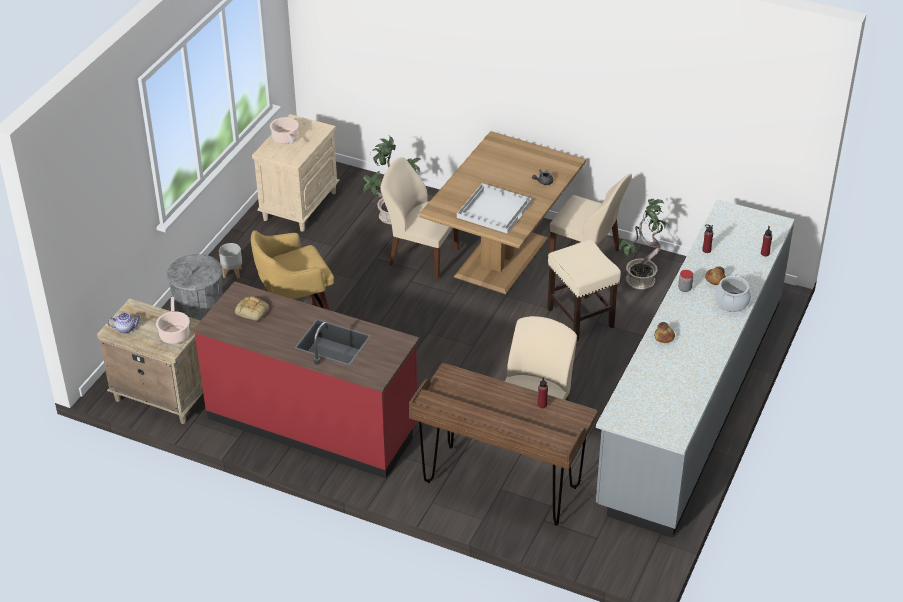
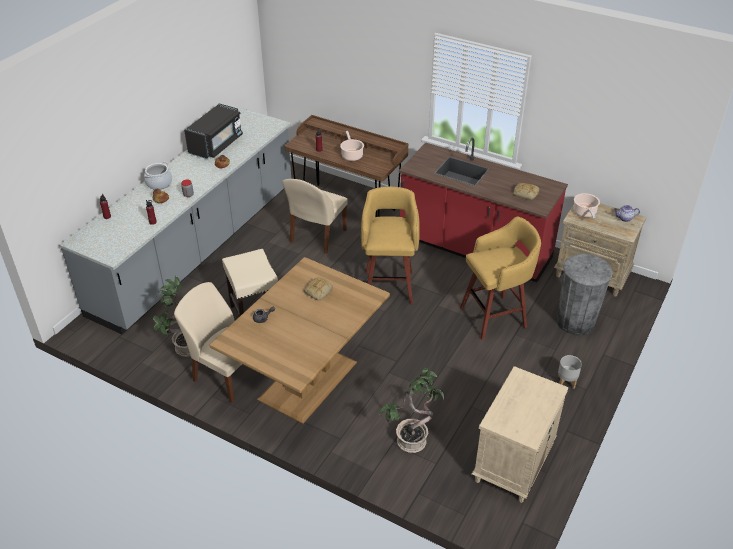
camera: 175 degrees left, 0 degrees up
(285, 139) = (534, 407): cooking pot -> cooking pot (352, 155)
(422, 256) = (384, 387): beige chair -> none
(426, 364) = (389, 285): none -> yellow stool
(494, 209) = (318, 291): white tray -> bread
(689, 371) = (216, 144): none -> black microwave

